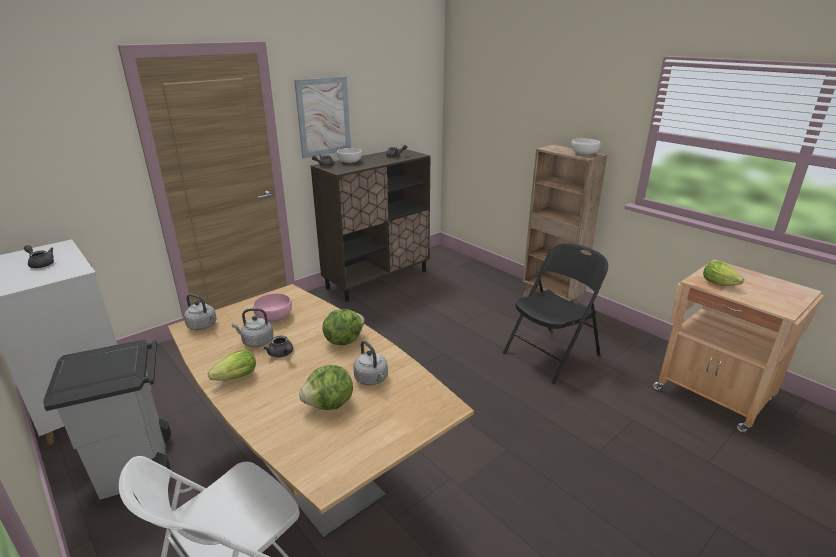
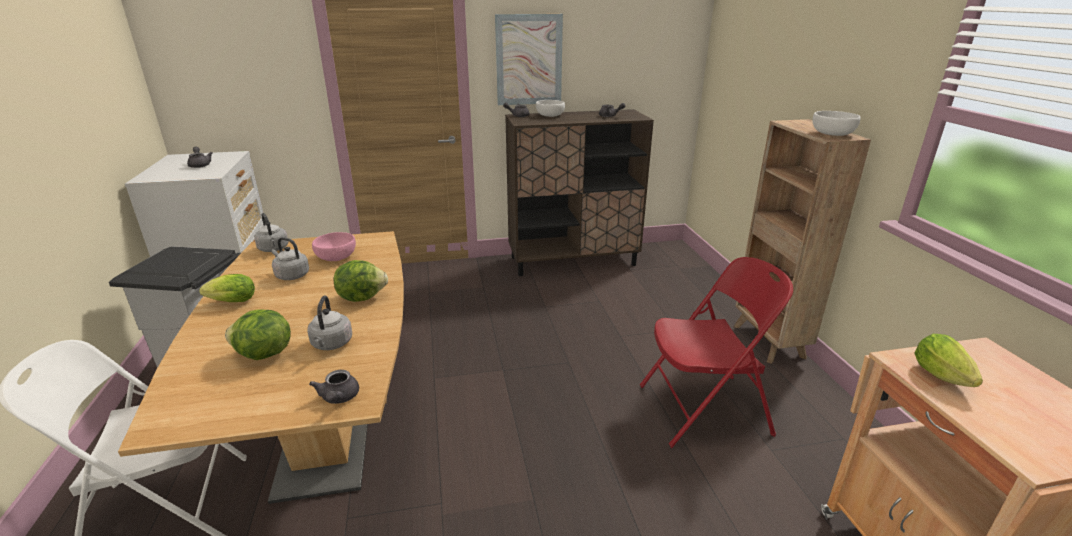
camera: 30 degrees right, 0 degrees up
(282, 354) = (294, 293): grey teapot -> grey teapot (338, 398)
(551, 354) = (703, 409): black chair -> red chair

